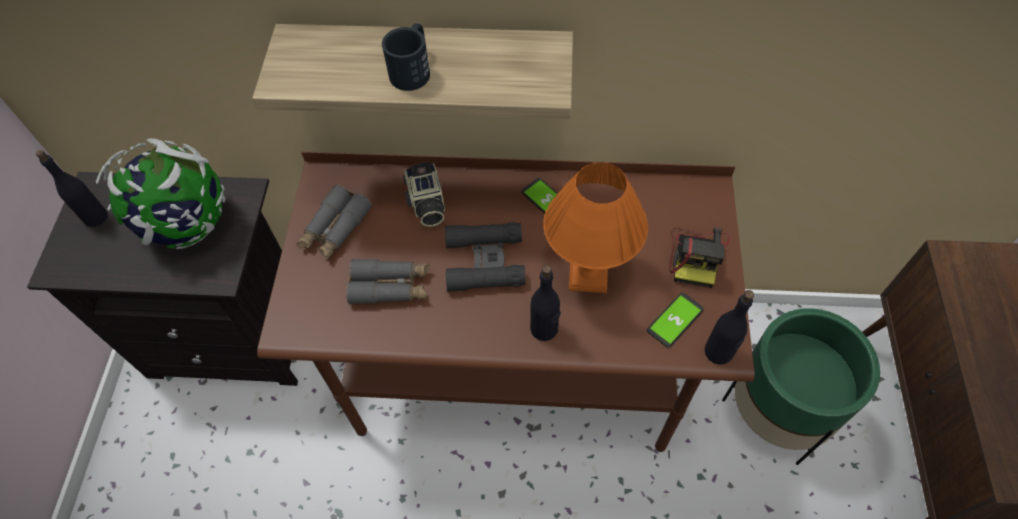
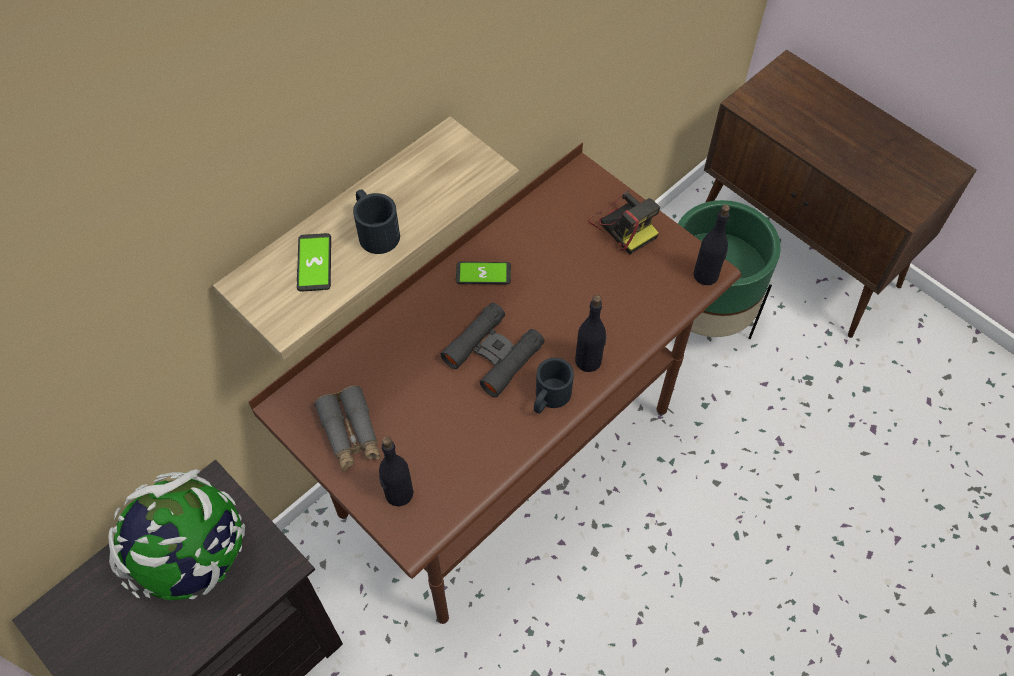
camera: 50 degrees left, 0 degrees up
(95, 217) = (91, 635): black bottle -> black bottle (398, 493)
(390, 286) = (449, 433): grey binoculars -> none
(426, 204) = (398, 353): camera -> none
(483, 328) = (549, 398): none -> black mug
(589, 274) = (573, 298): orange table lamp -> none
(675, 320) = (659, 279): phone -> phone (314, 263)

